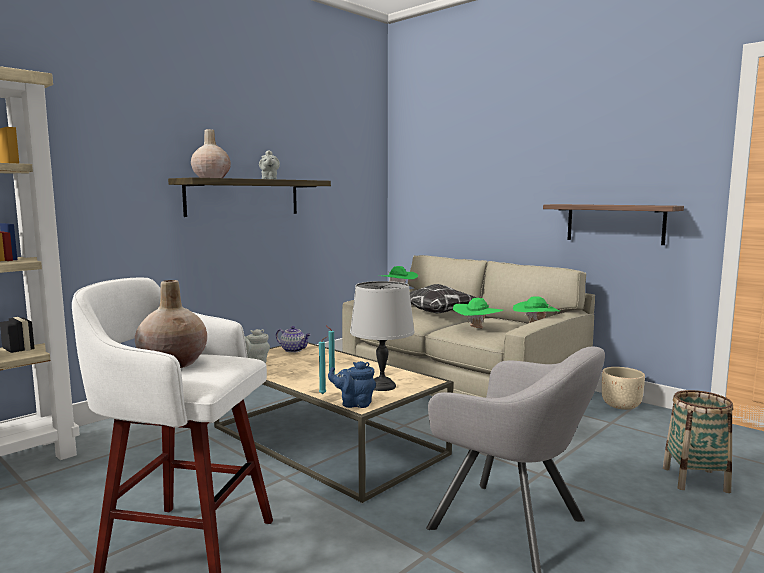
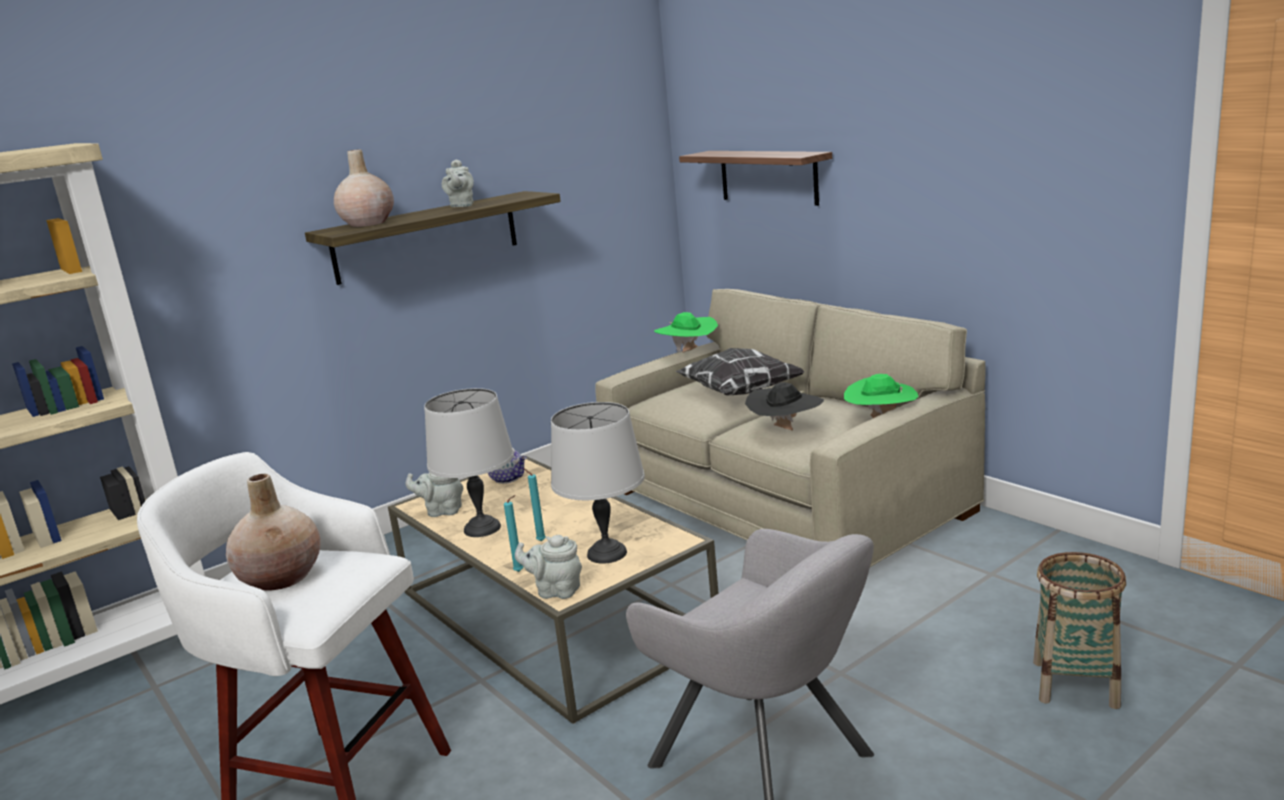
camera: 10 degrees right, 10 degrees up
(286, 372) = (482, 528): none -> grey table lamp
(354, 404) = (555, 591): blue teapot -> grey teapot
(477, 329) = (785, 431): green hat -> black hat
(614, 223) = (1012, 246): shelf -> shelf (768, 176)
(621, 405) = (1023, 538): beige planter -> none

